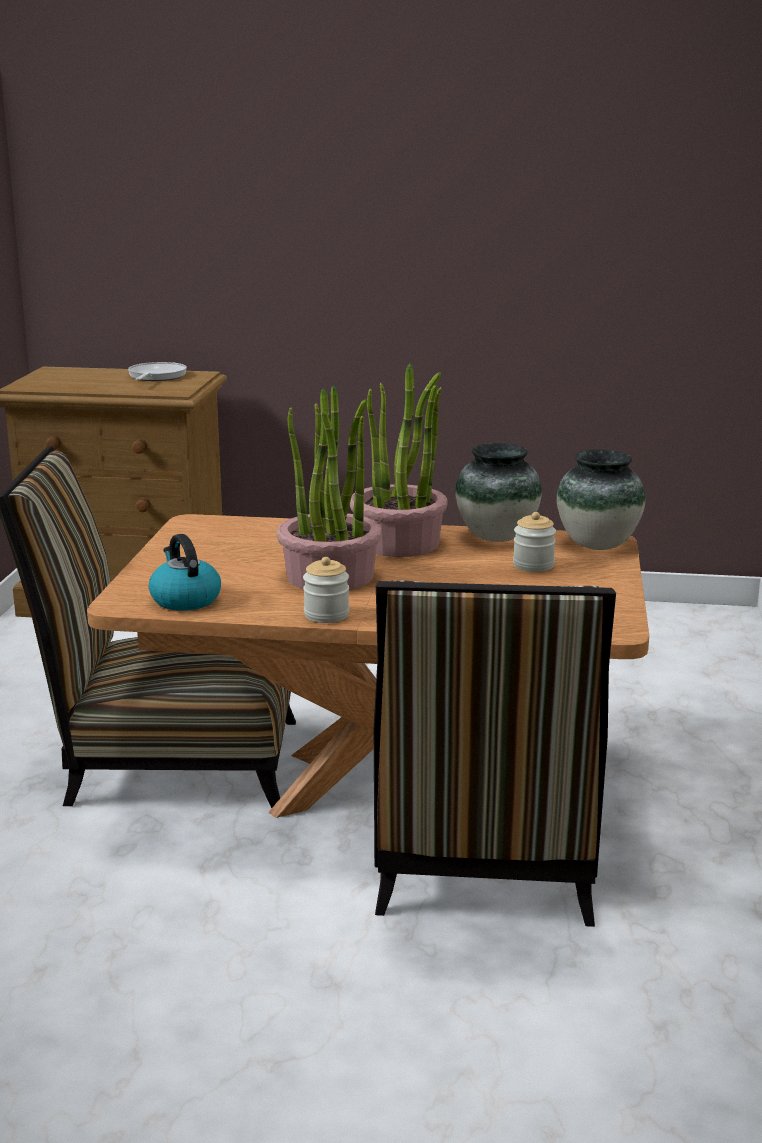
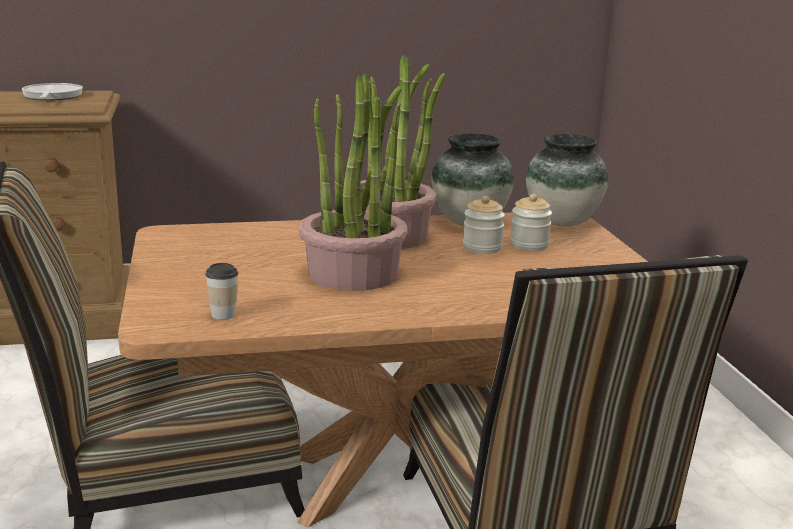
camera: 20 degrees left, 0 degrees up
(184, 599) = (223, 314): kettle -> cup
(326, 615) = (387, 314): jar -> jar (482, 248)

